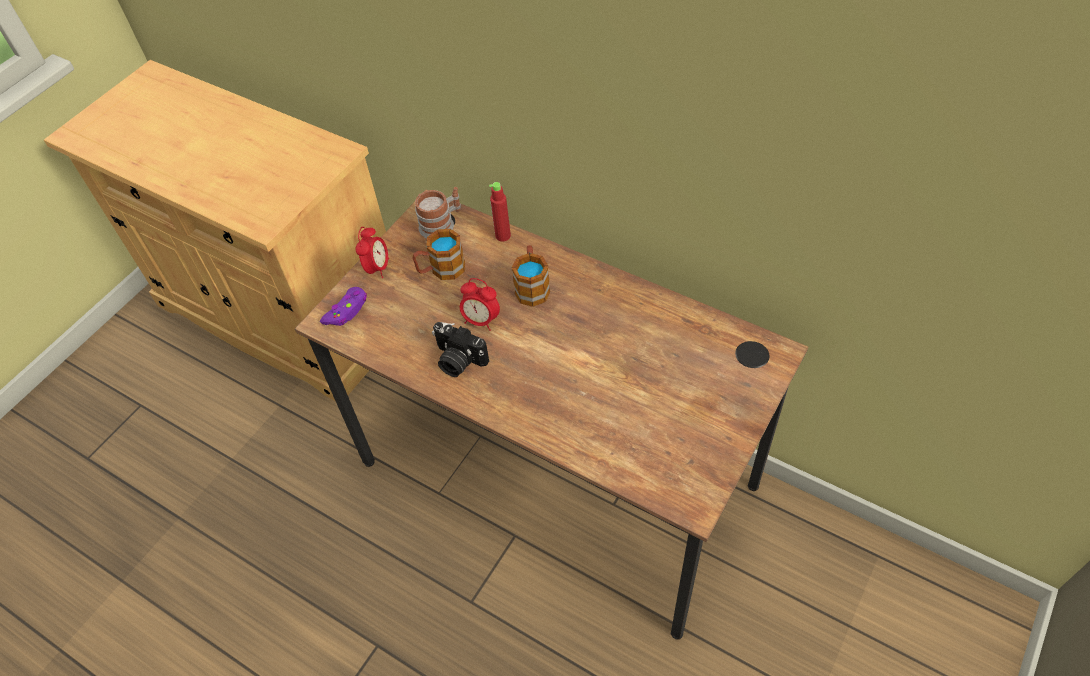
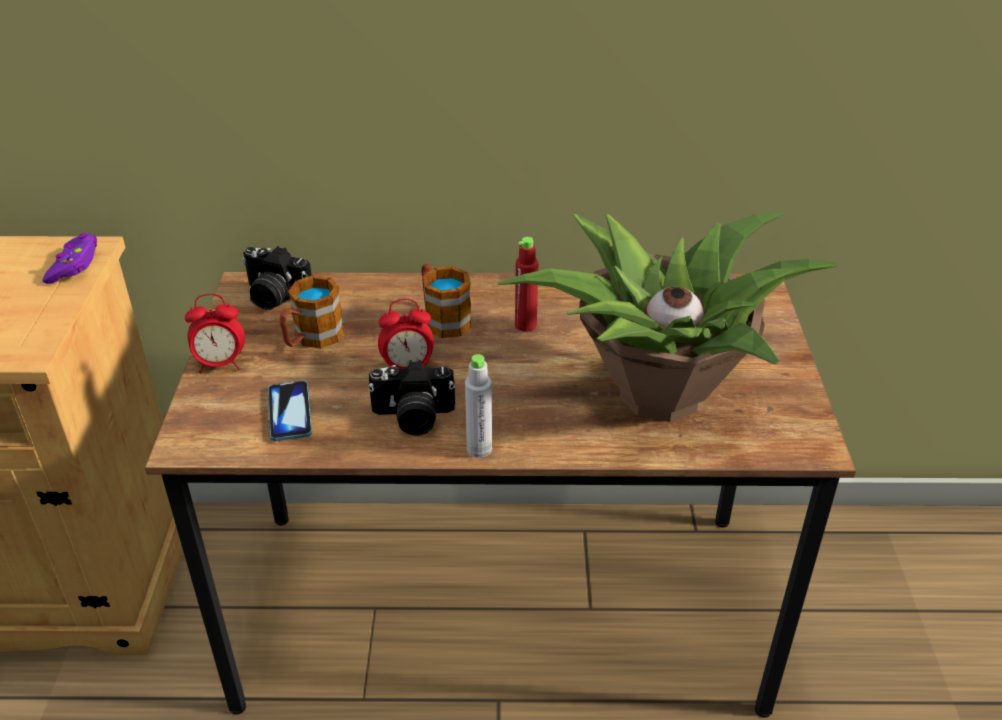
camera: 35 degrees left, 15 degrees down
(347, 311) = (212, 421): purple game controller -> purple game controller (74, 265)
(377, 268) = (220, 364): alarm clock -> alarm clock turned 105 degrees clockwise
(392, 323) = (289, 412): none -> phone
(441, 224) = (274, 296): mug -> camera
(479, 403) = (479, 449): none -> grey bottle
(503, 236) = (364, 285): red bottle -> red bottle (525, 325)
(622, 413) = (656, 394): none -> potted plant

